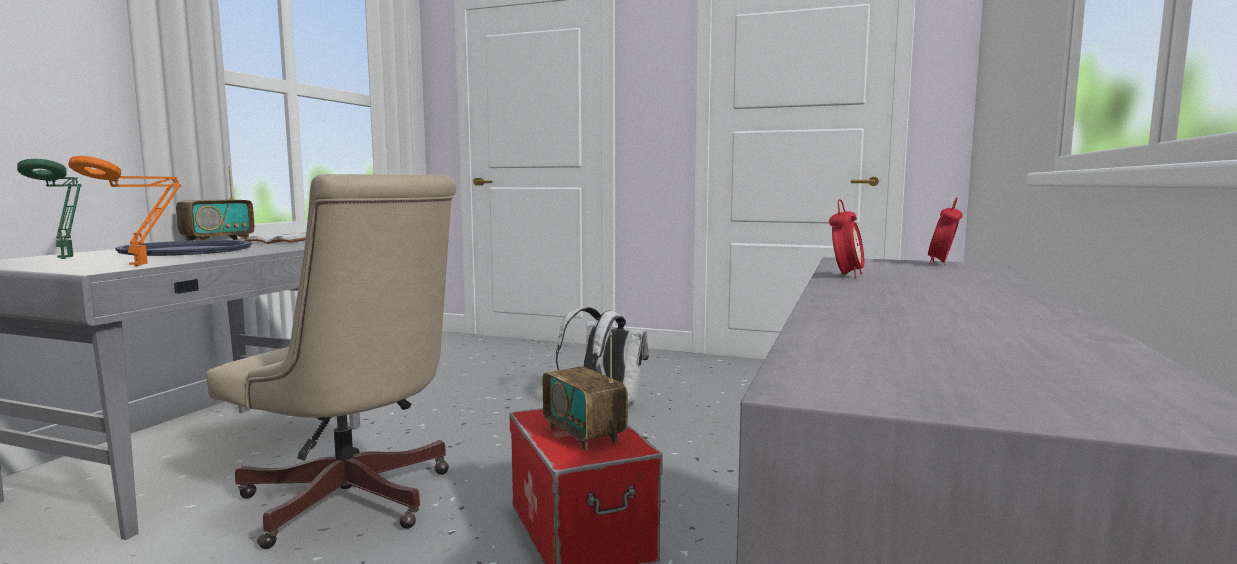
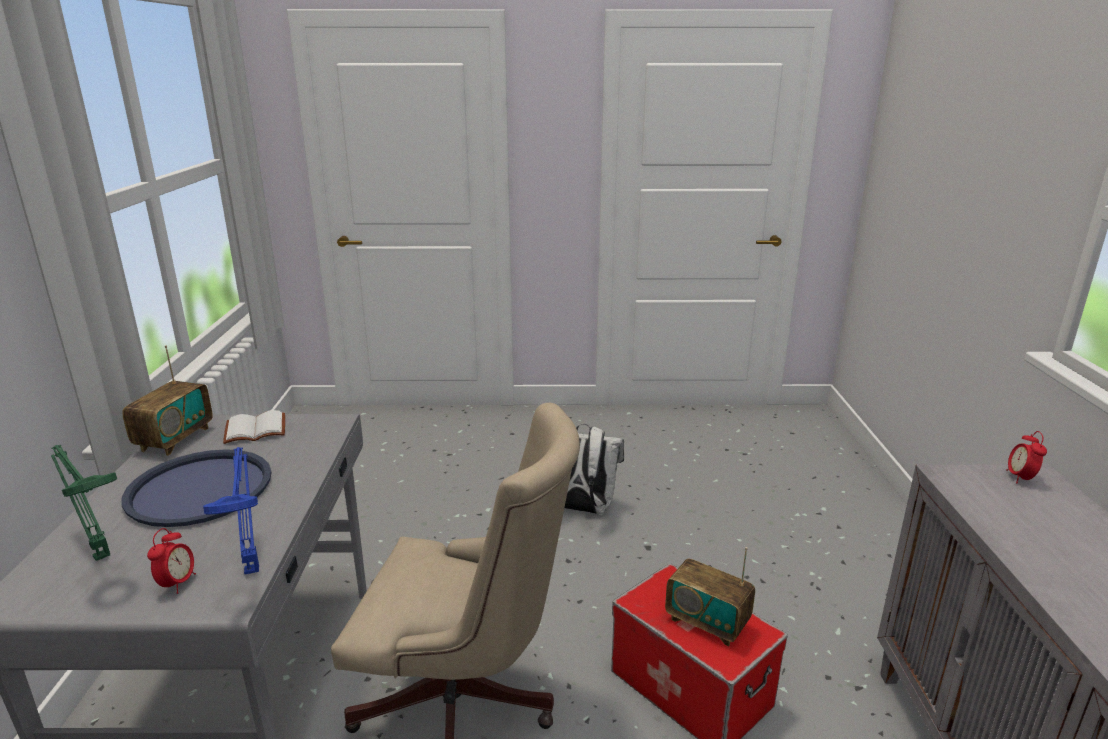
camera: 20 degrees left, 15 degrees up
(142, 265) = (252, 568): orange table lamp -> blue table lamp
(845, 276) = (1008, 539): alarm clock -> alarm clock (177, 583)

